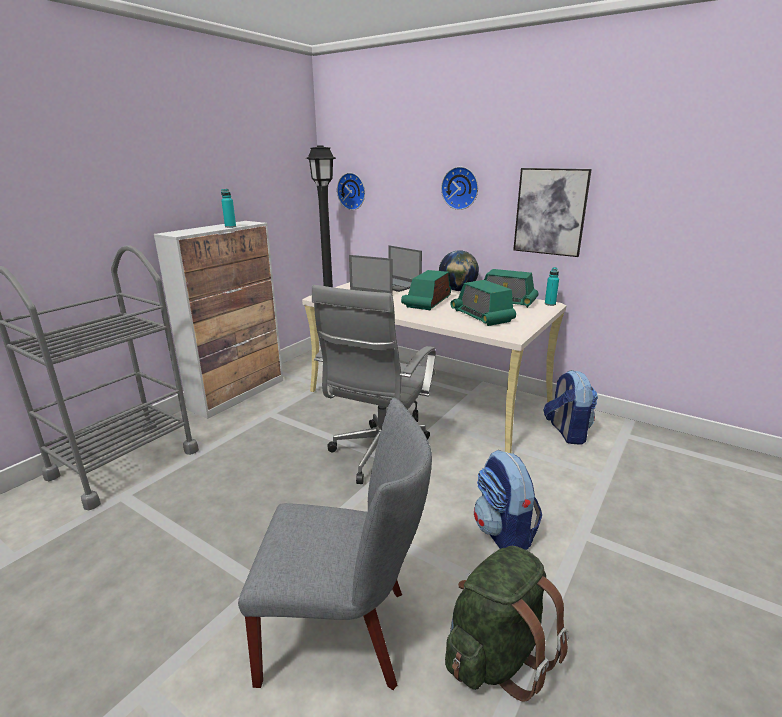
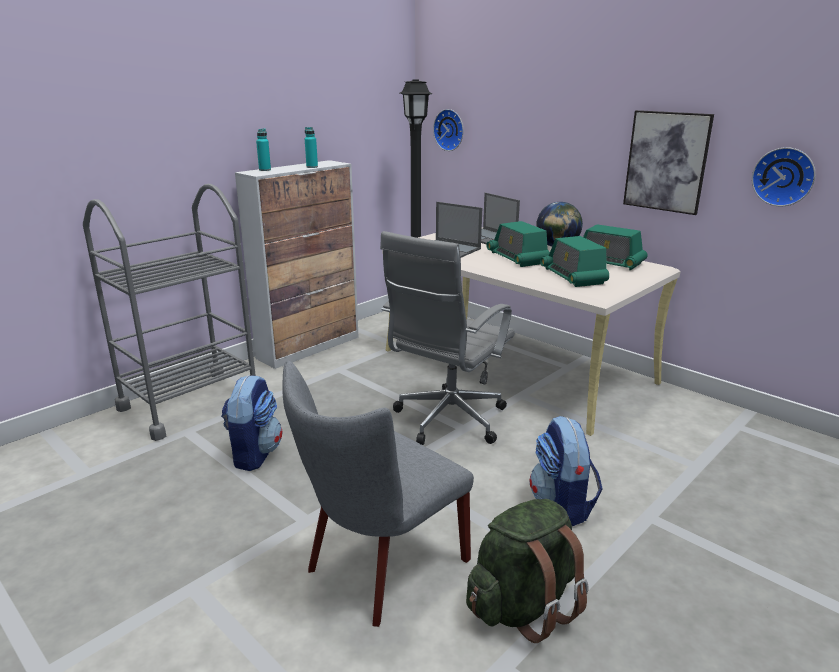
camera: 10 degrees right, 0 degrees up
(345, 632) = (380, 569): grey chair -> grey chair turned 120 degrees clockwise
(427, 302) = (517, 258): radio -> radio turned 60 degrees counterclockwise
(460, 188) = (568, 130): wall clock -> wall clock (784, 176)
(550, 304) = (659, 268): turquoise bottle -> turquoise bottle (265, 170)
(566, 432) = (667, 417): backpack -> backpack (254, 454)

